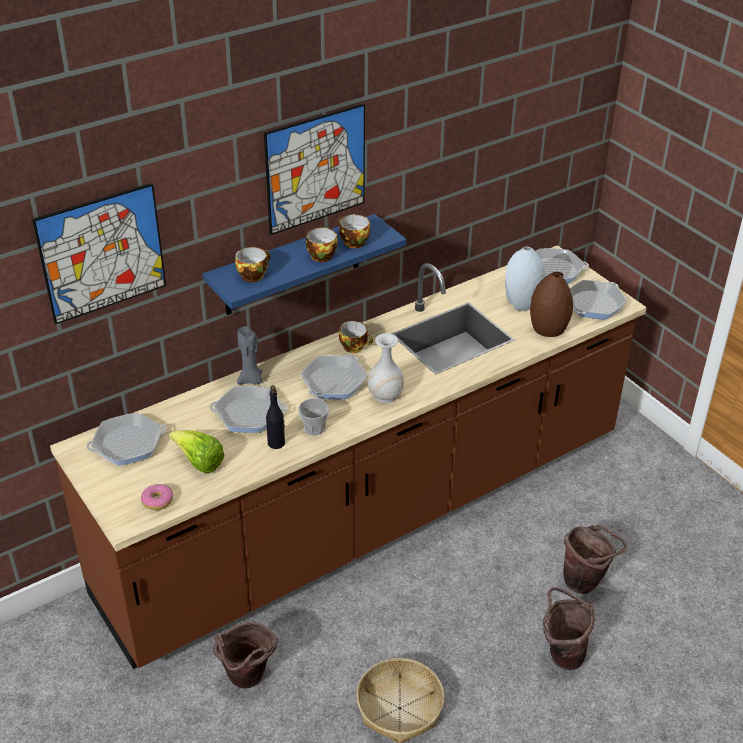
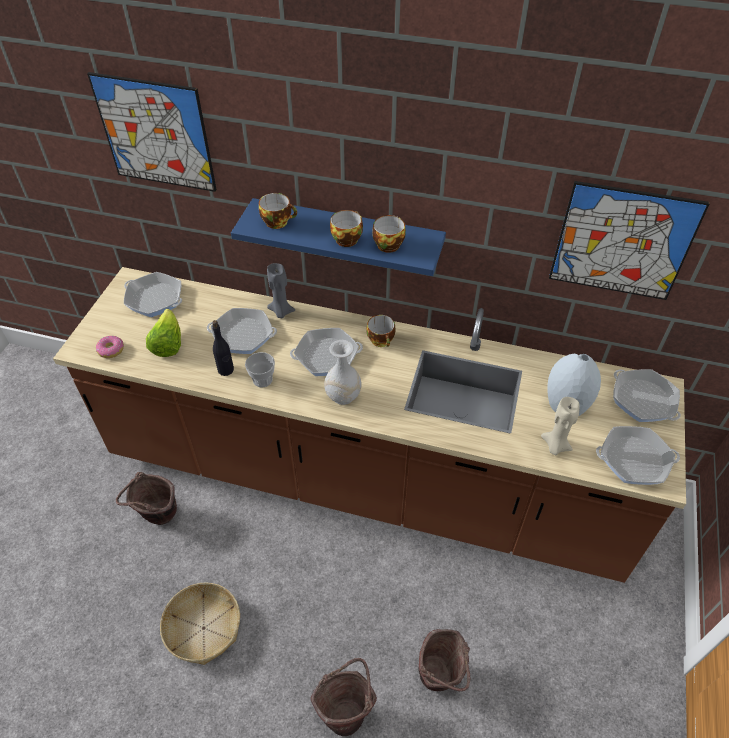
camera: 50 degrees right, 10 degrees up
(249, 414) = (243, 335): frying pan -> frying pan turned 45 degrees counterclockwise
(316, 169) = (377, 153): picture -> picture (622, 242)
(547, 328) = (555, 446): brown vase -> beige candle

